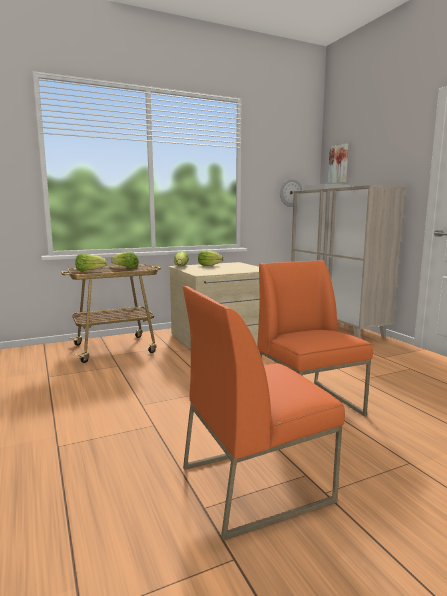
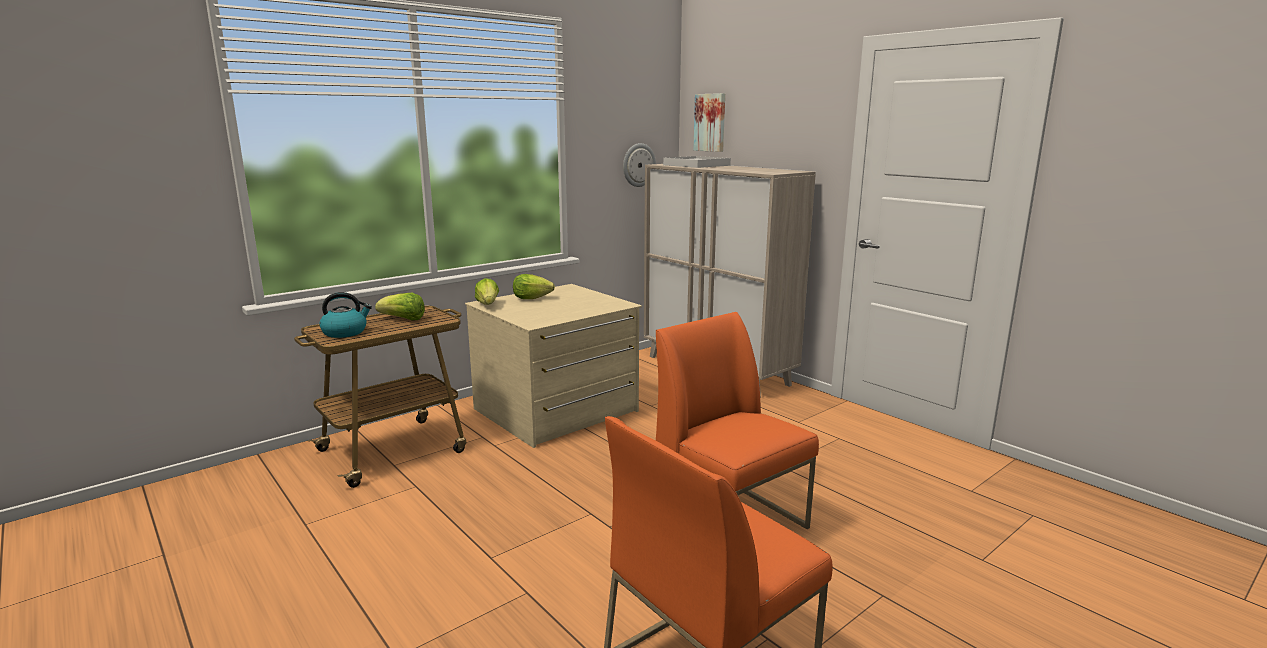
camera: 15 degrees left, 5 degrees up
(89, 271) = (345, 332): lettuce -> kettle

